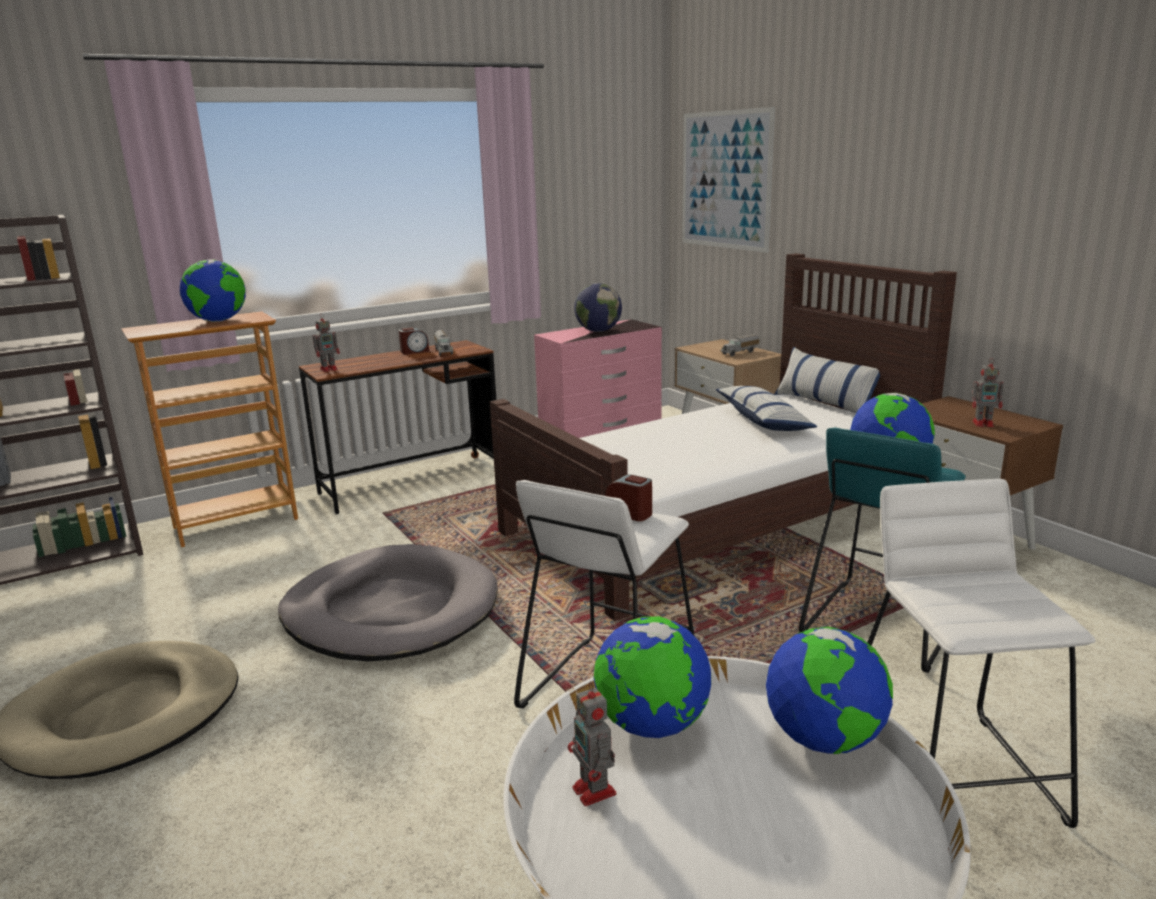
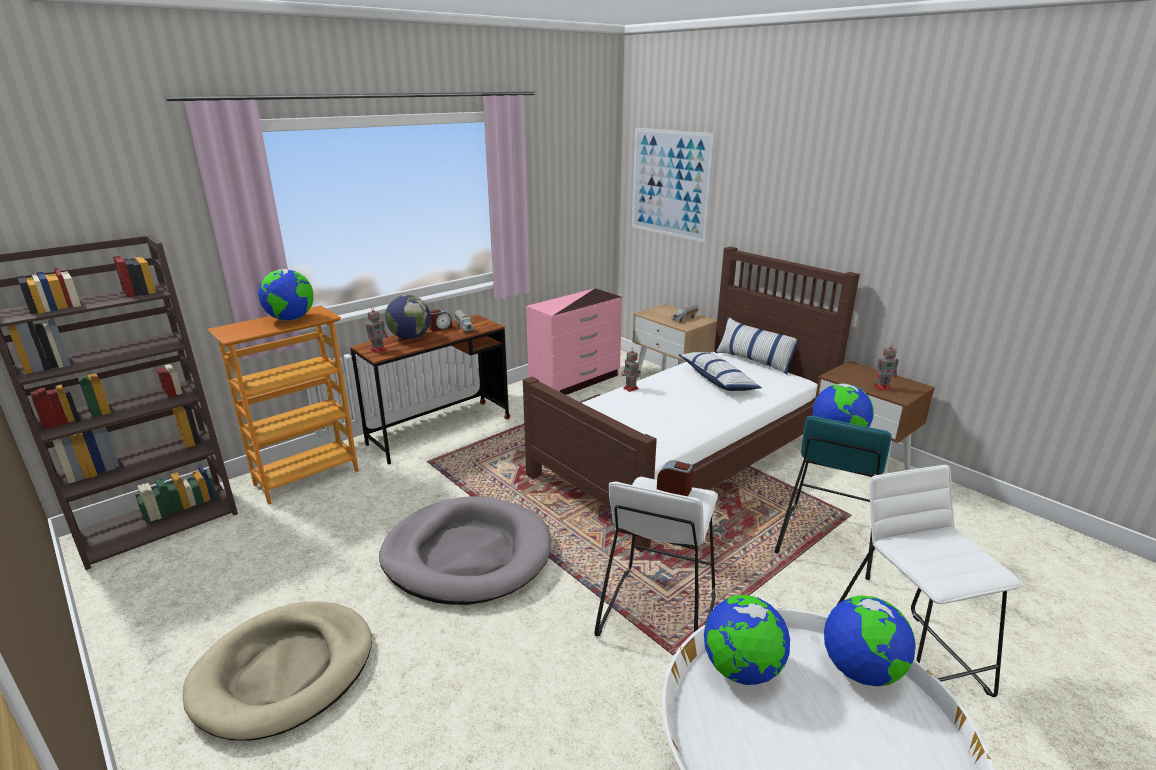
camera: 10 degrees left, 5 degrees up
(595, 792) = (725, 733): toy robot -> toy robot (631, 388)
(598, 331) = (575, 302): globe -> globe (410, 337)

